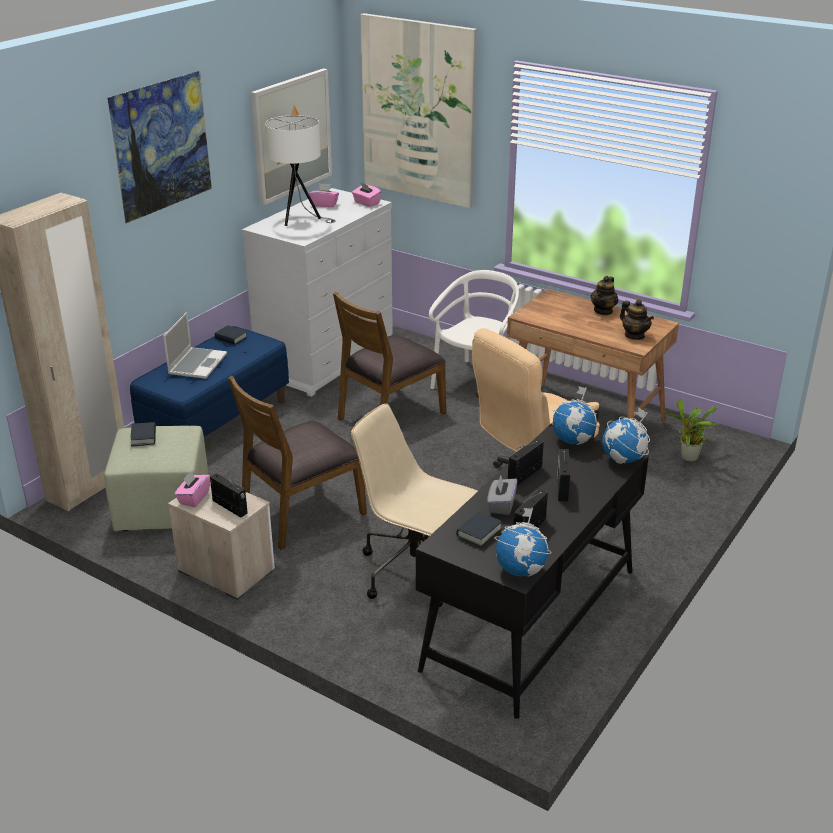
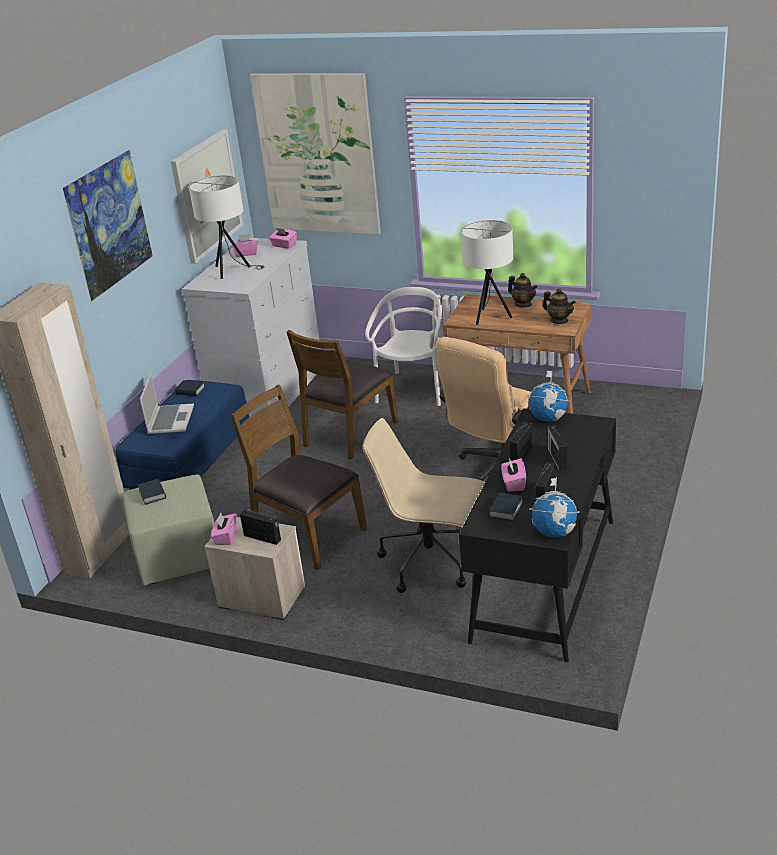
camera: 10 degrees left, 0 degrees up
(301, 513) = (307, 534): brown chair -> brown chair turned 90 degrees clockwise
(501, 505) = (513, 483): grey tissue box -> pink tissue box
(561, 317) = (490, 317): none -> white table lamp
(603, 311) = (523, 304): teapot -> teapot turned 60 degrees counterclockwise
(623, 460) = (597, 425): globe -> none
(687, 459) = (621, 419): potted plant -> none

